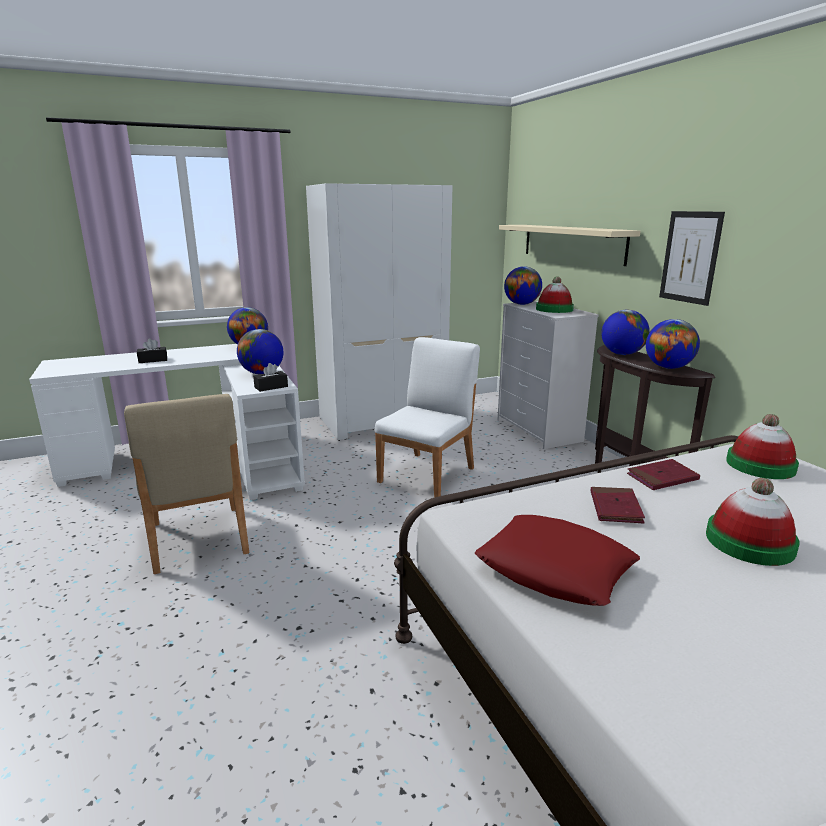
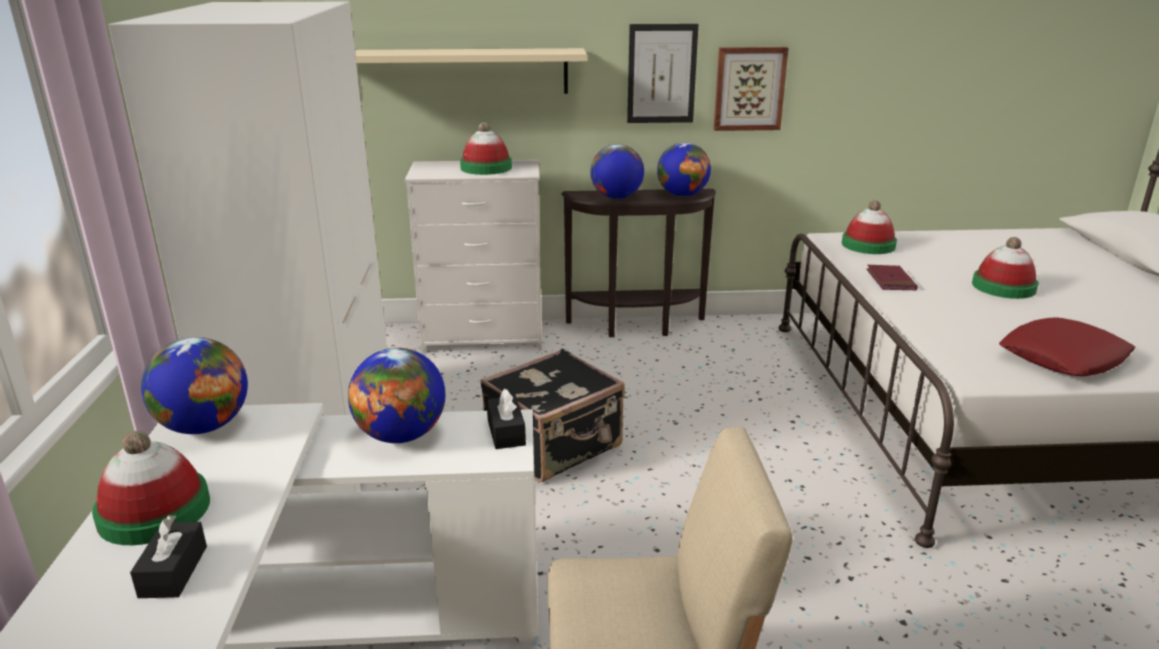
camera: 70 degrees left, 5 degrees up
(189, 352) = (154, 511): none -> hat
(428, 474) = (555, 446): white chair -> black suitcase
(521, 304) = (428, 173): globe -> none
(615, 508) = (952, 311): red book -> none
(763, 280) = (749, 88): none -> picture

